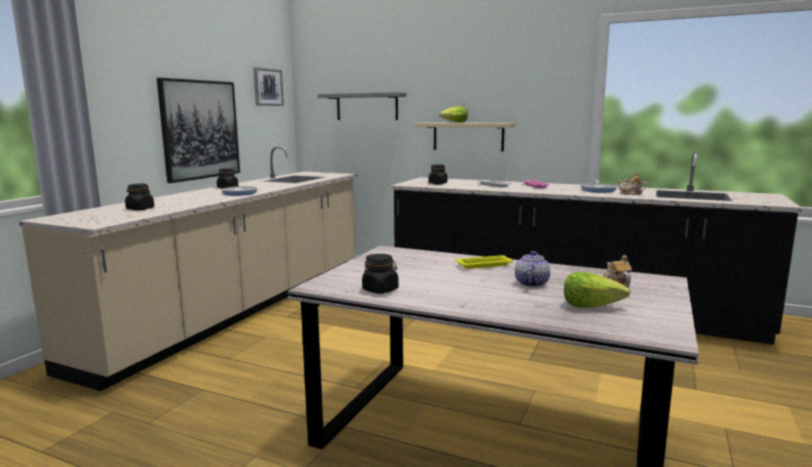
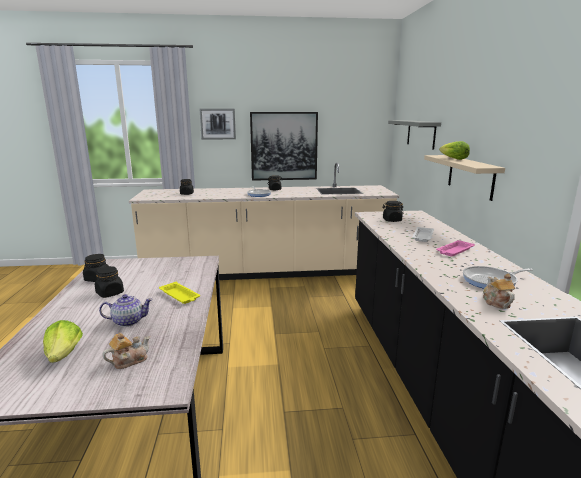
camera: 60 degrees right, 5 degrees up
(268, 87) = (360, 113): picture -> picture (218, 124)
(442, 286) = (110, 293): none -> black jar

